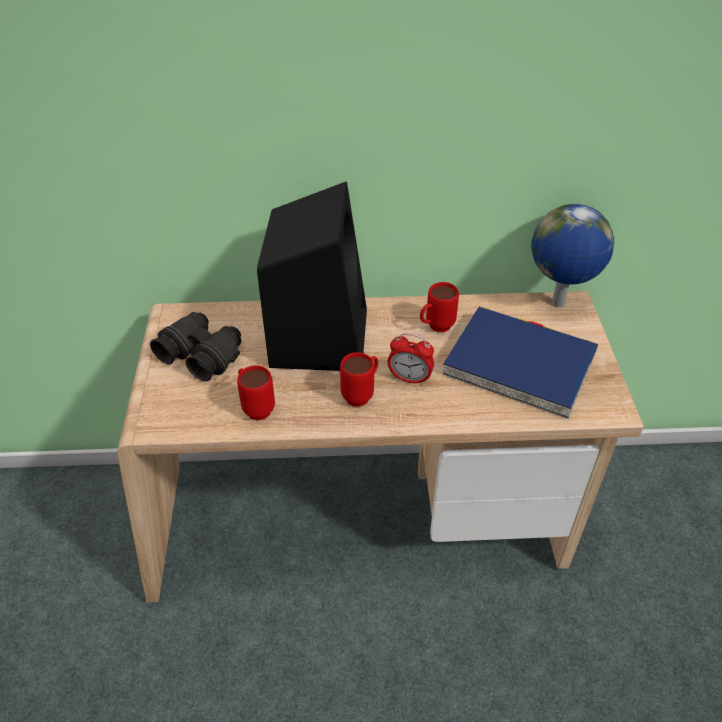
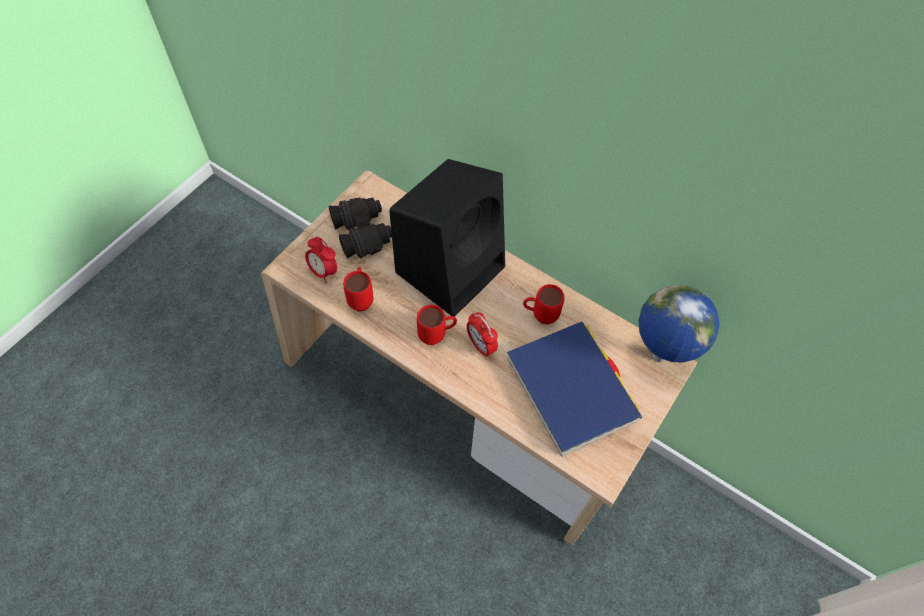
camera: 35 degrees right, 15 degrees up
(192, 407) = (323, 271): none -> alarm clock

